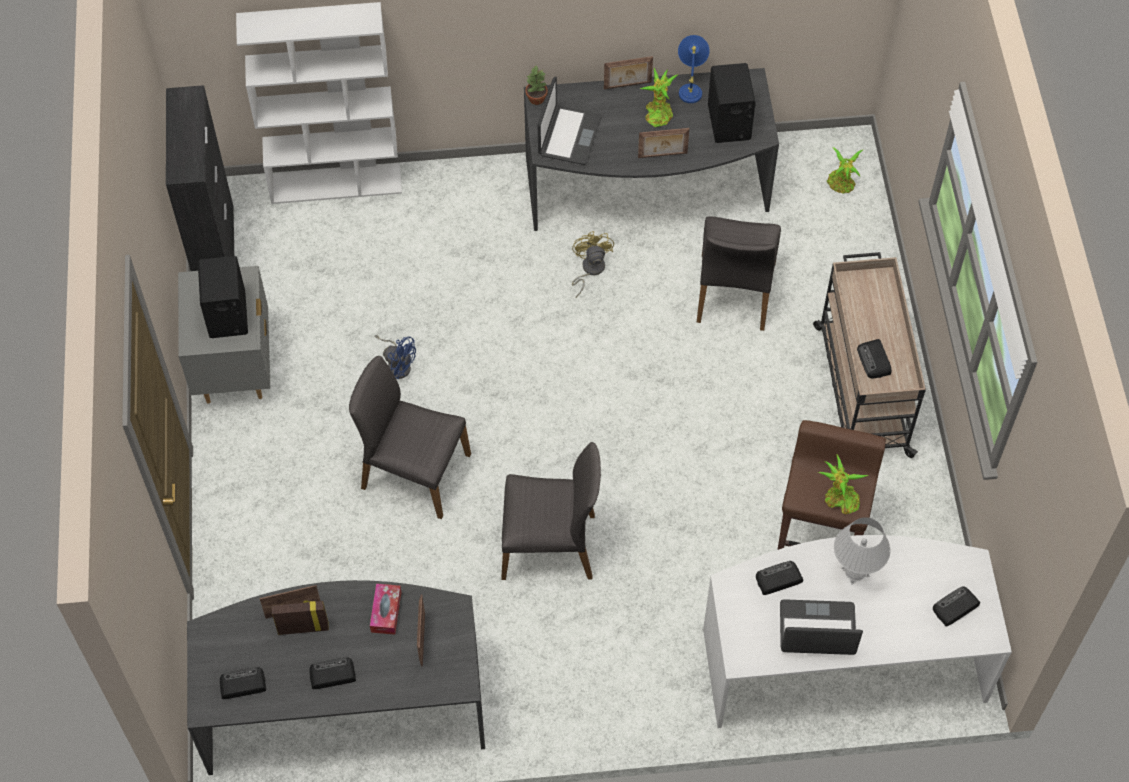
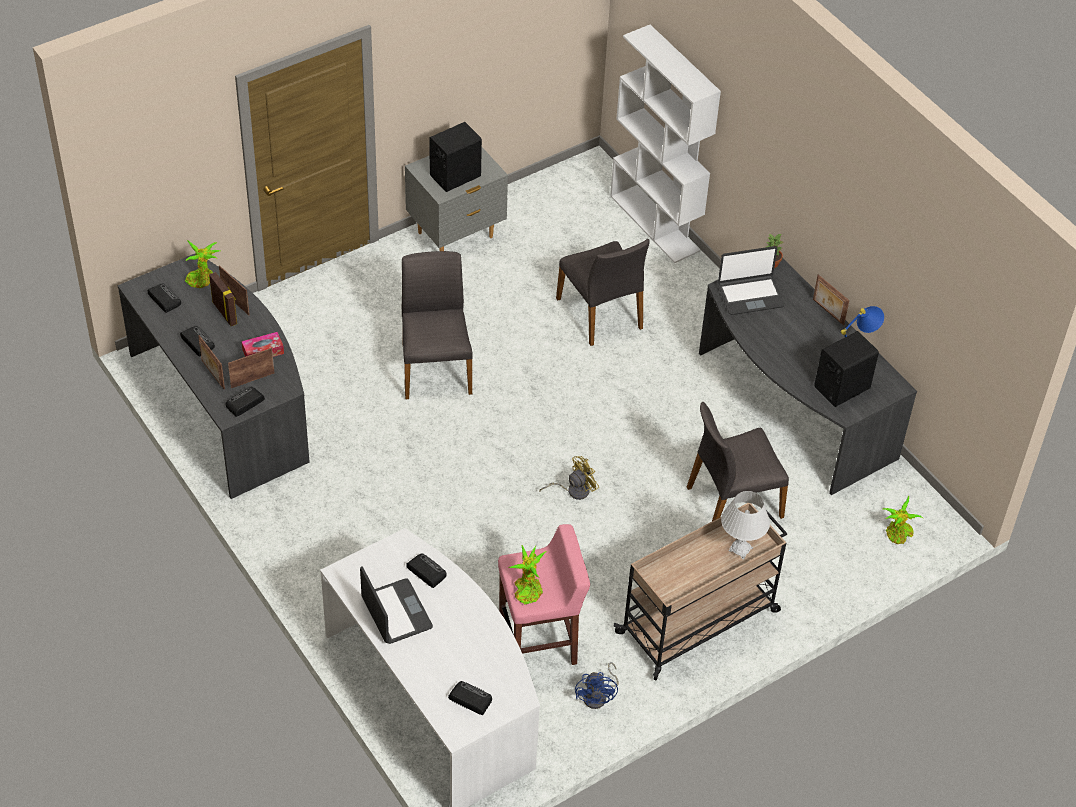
camera: 60 degrees right, 10 degrees down
(216, 252) = (547, 185): black cabinet -> none
(398, 364) = (521, 322): blue fan -> blue fan (598, 696)
(550, 545) = (423, 471): grey chair -> grey chair (601, 313)
(589, 270) = (687, 401): yellow fan -> yellow fan (573, 490)
(658, 113) = (815, 340): potted plant -> potted plant (202, 279)
(662, 156) = (775, 358): picture frame -> picture frame (212, 374)
(820, 535) = (539, 642): brown stool -> pink stool
(855, 572) = (463, 620): white table lamp -> white table lamp (740, 549)
(874, 361) = (677, 569): radio -> radio (244, 403)

